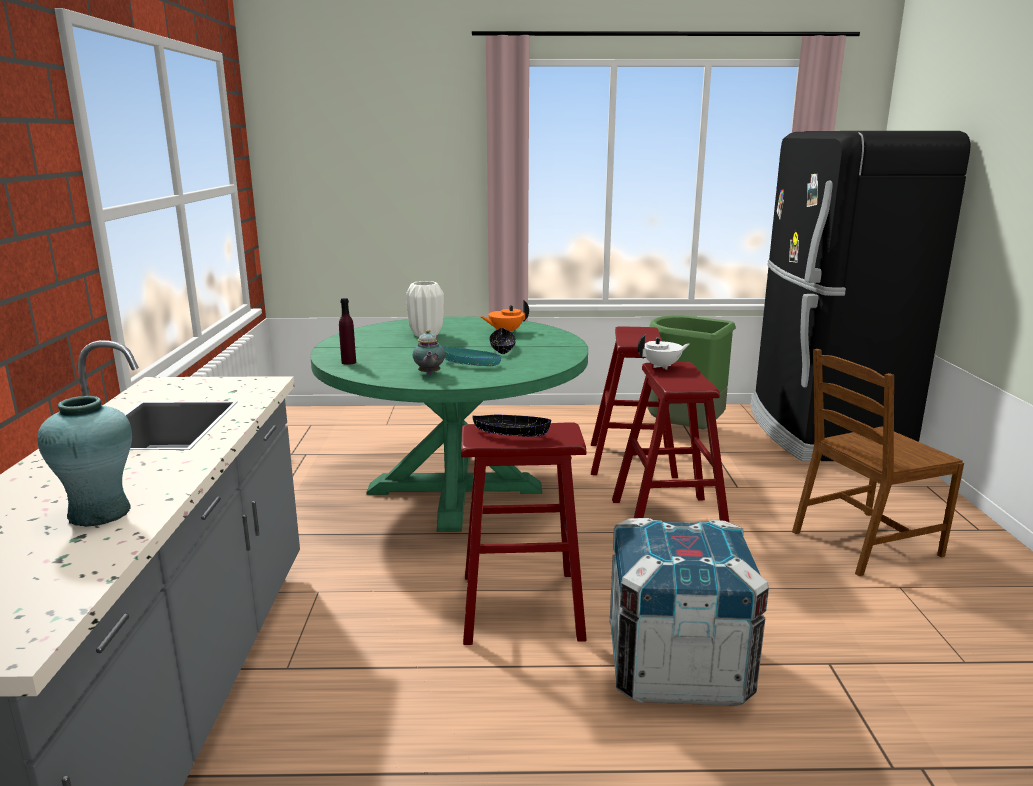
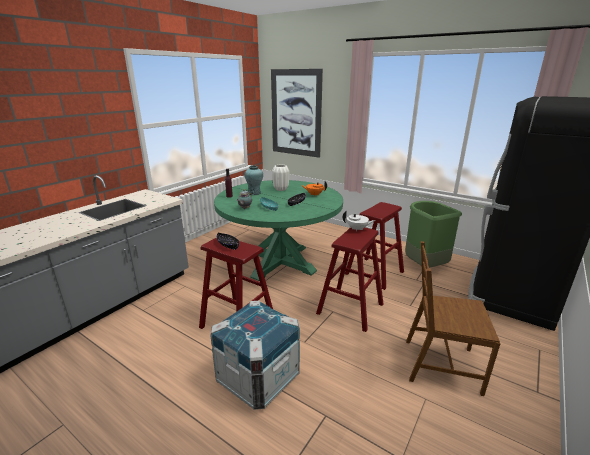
camera: 35 degrees right, 5 degrees up
(99, 513) = (38, 236): turquoise vase -> turquoise vase (254, 193)
(353, 182) = (295, 113): none -> picture

